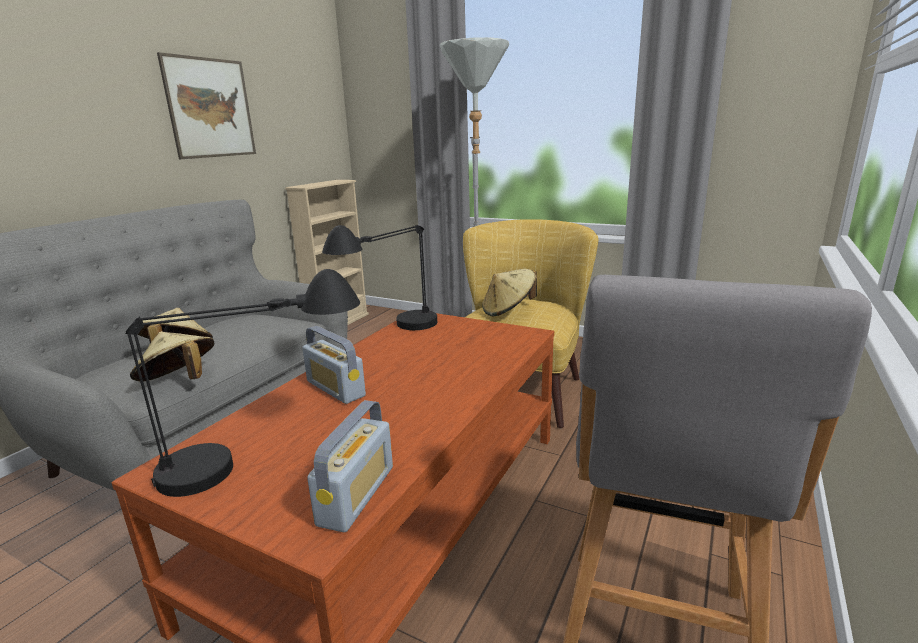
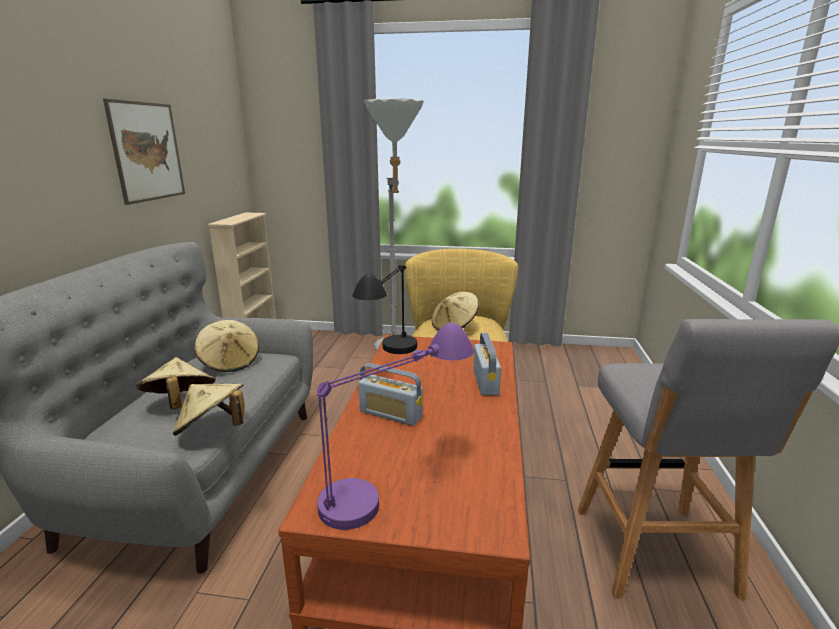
camera: 20 degrees left, 0 degrees up
(254, 323) = (230, 362): none -> beige hat
(262, 460) = (394, 484): black table lamp -> purple table lamp
(357, 495) = (494, 495): radio -> radio (485, 382)

